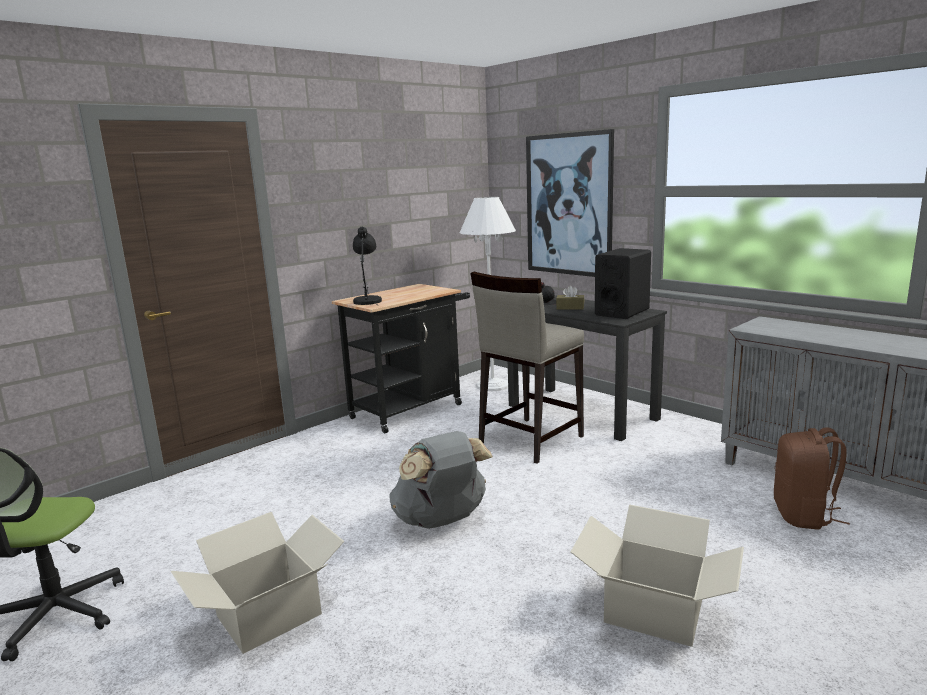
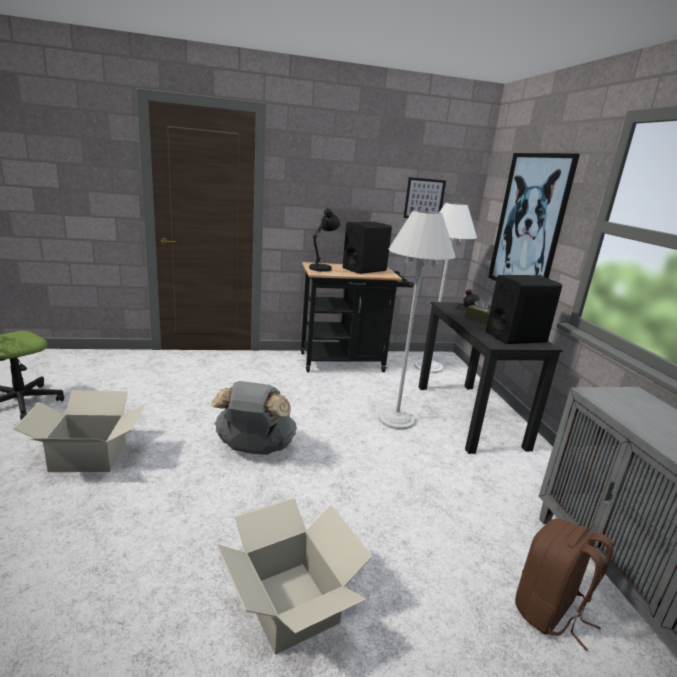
camera: 30 degrees right, 5 degrees up
(409, 291) = (364, 269): none -> black speaker
(439, 199) = (424, 199): none -> picture
(529, 440) = (396, 419): beige stool -> white floor lamp

